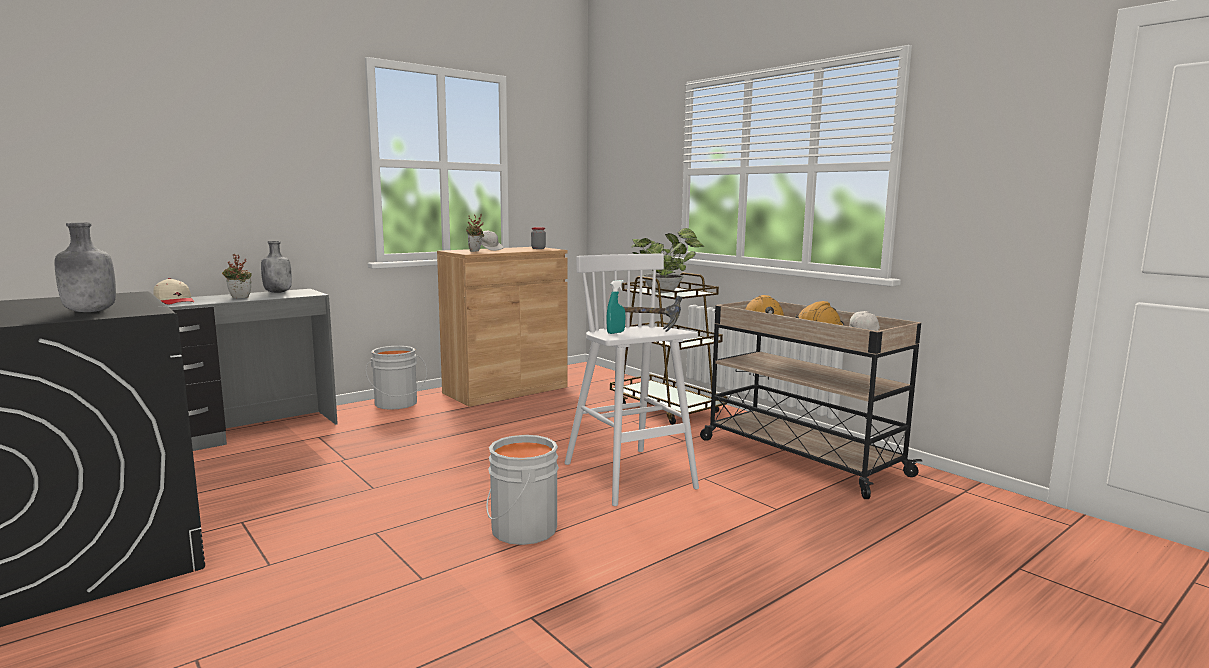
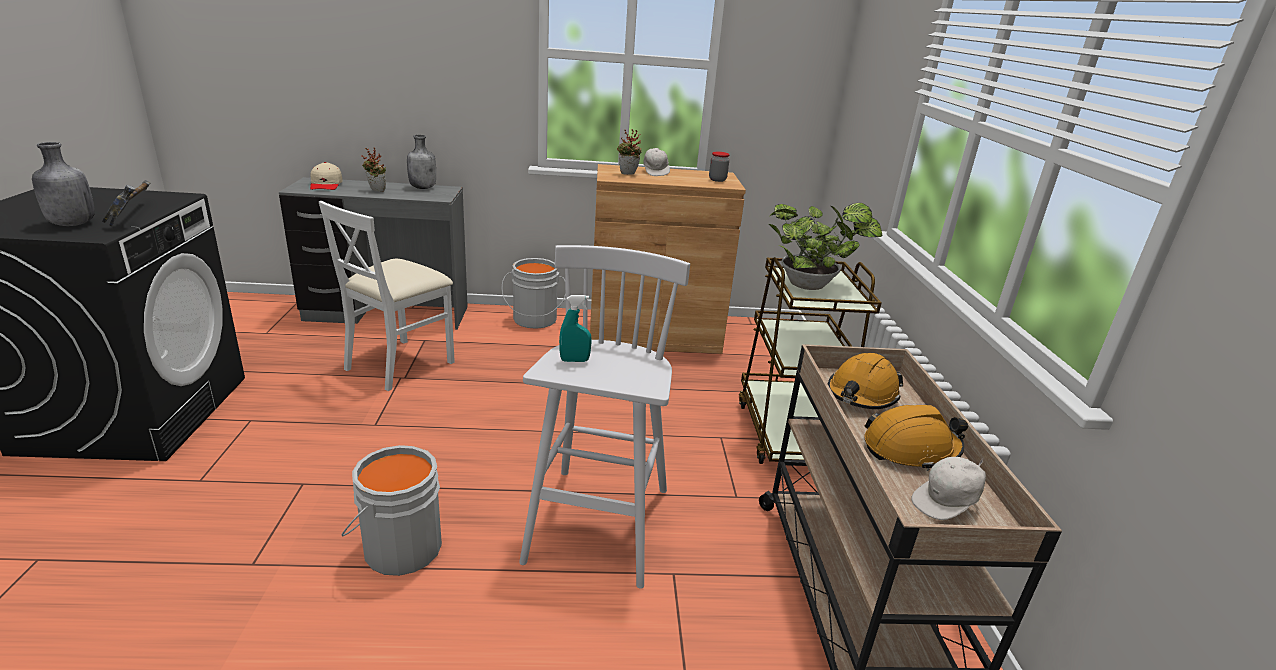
camera: 35 degrees right, 15 degrees up
(324, 454) = (399, 364): none -> white chair
(645, 327) = (628, 361): hammer -> hammer (136, 215)

